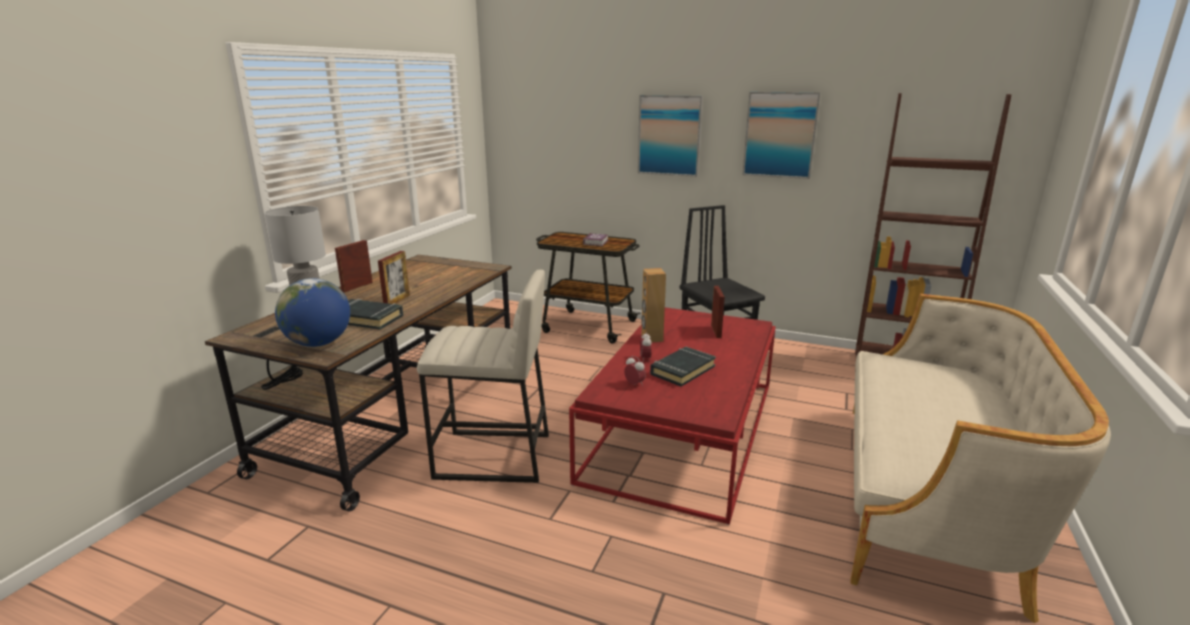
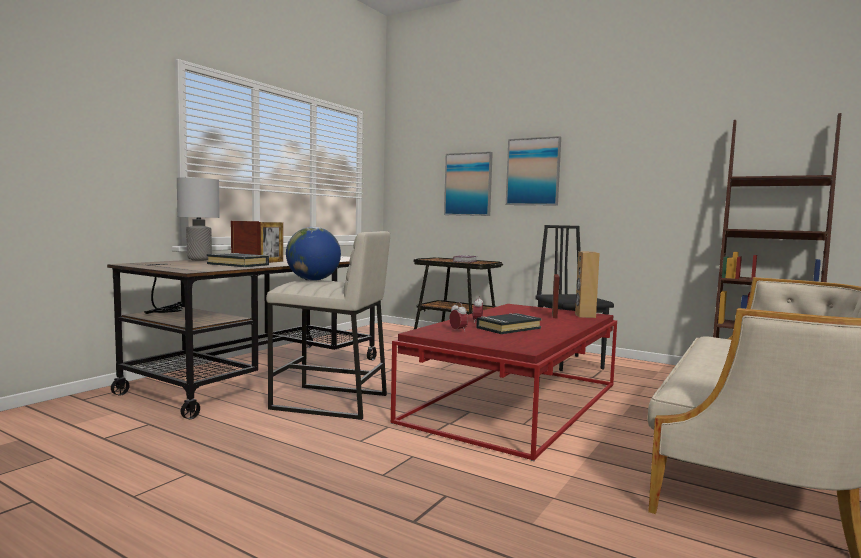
camera: 10 degrees right, 15 degrees down
(319, 343) = (190, 268): globe -> globe (313, 280)
(651, 338) = (491, 314): brown speaker -> brown speaker (584, 316)
(780, 135) = (629, 165): picture -> picture (468, 184)

